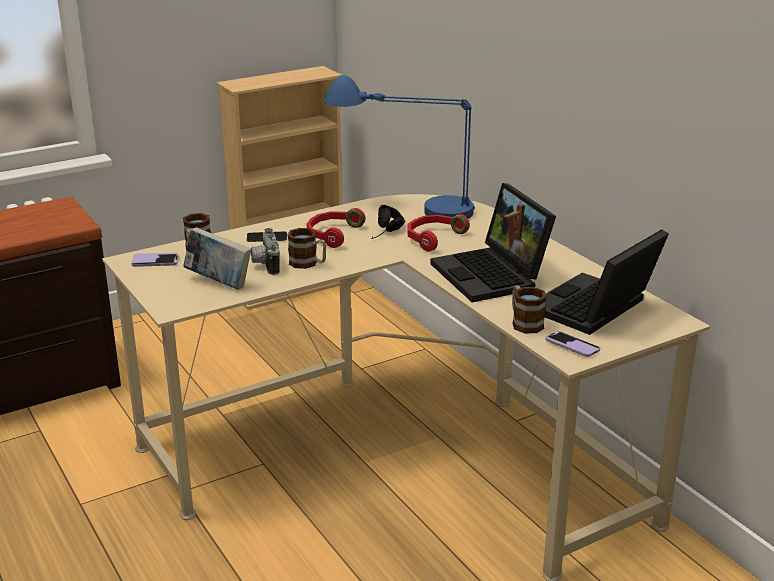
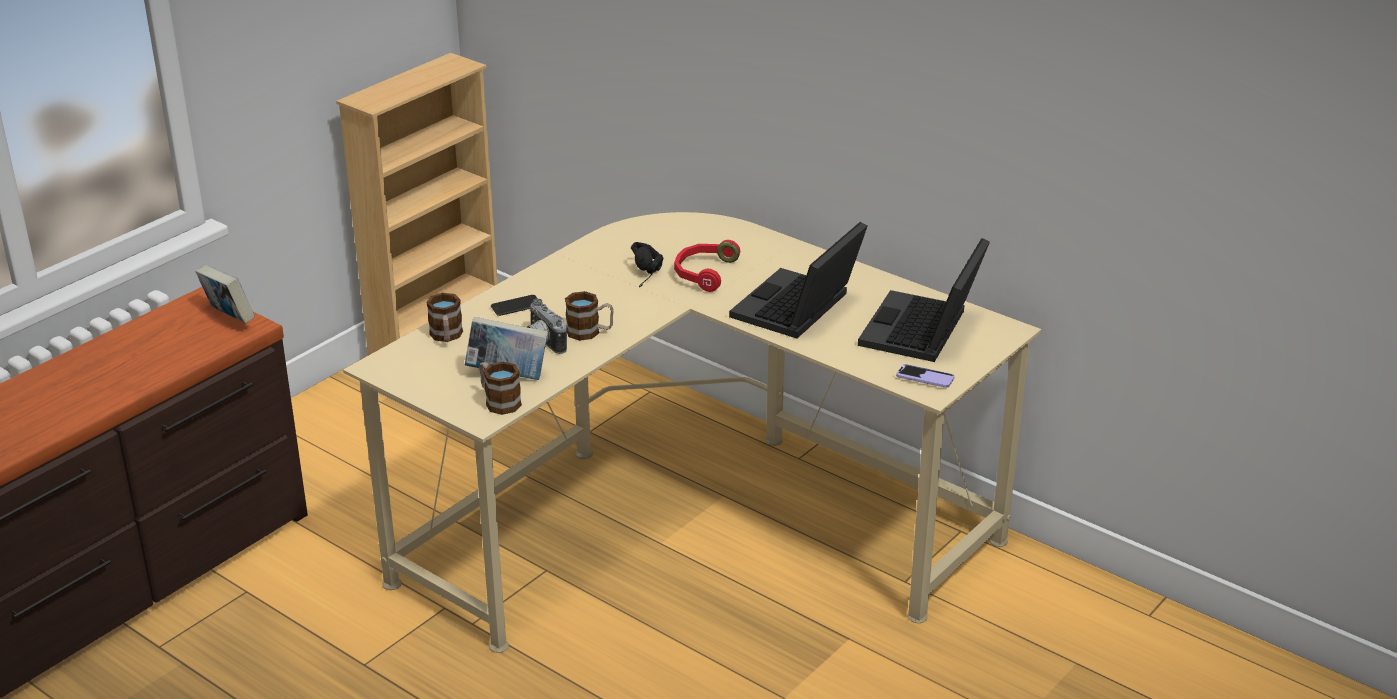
camera: 20 degrees left, 5 degrees up
(69, 217) = (229, 318): none -> book
(155, 261) = (411, 361): phone -> none
(332, 234) = (588, 288): red headphones -> none
(404, 209) = (646, 239): blue table lamp -> none
(493, 275) = (798, 310): laptop -> laptop turned 75 degrees clockwise
(524, 322) = (863, 360): mug -> mug (498, 401)

